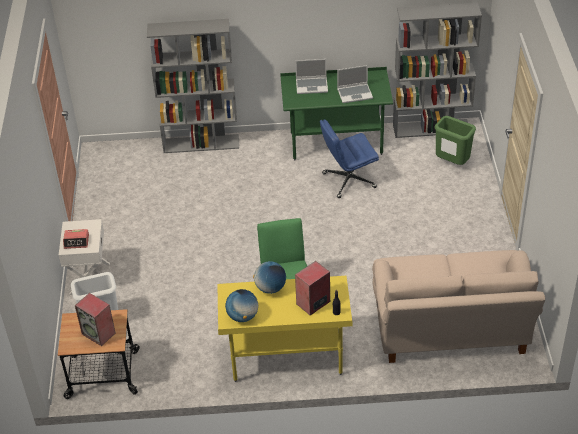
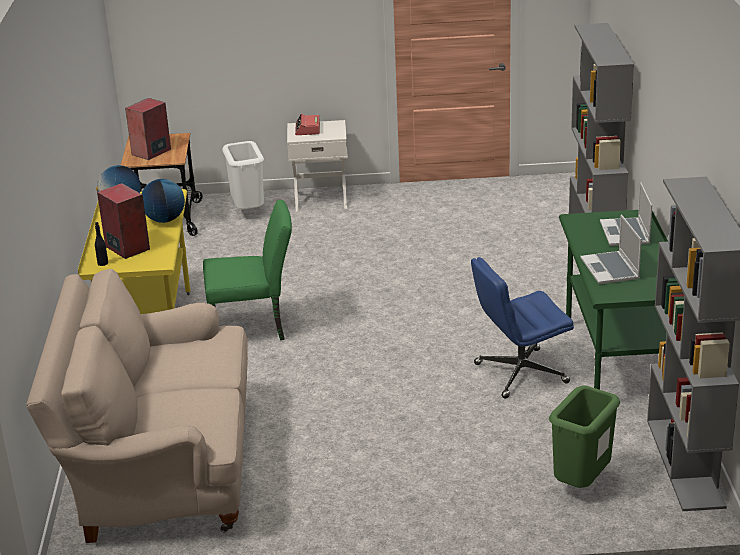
camera: 90 degrees right, 15 degrees down
(348, 181) = (520, 374): blue office chair -> blue office chair turned 90 degrees counterclockwise

